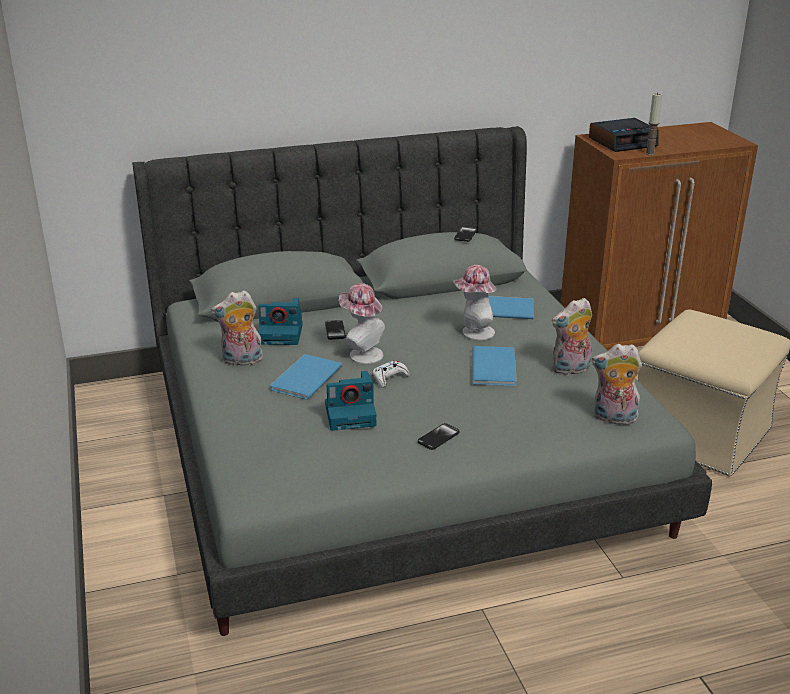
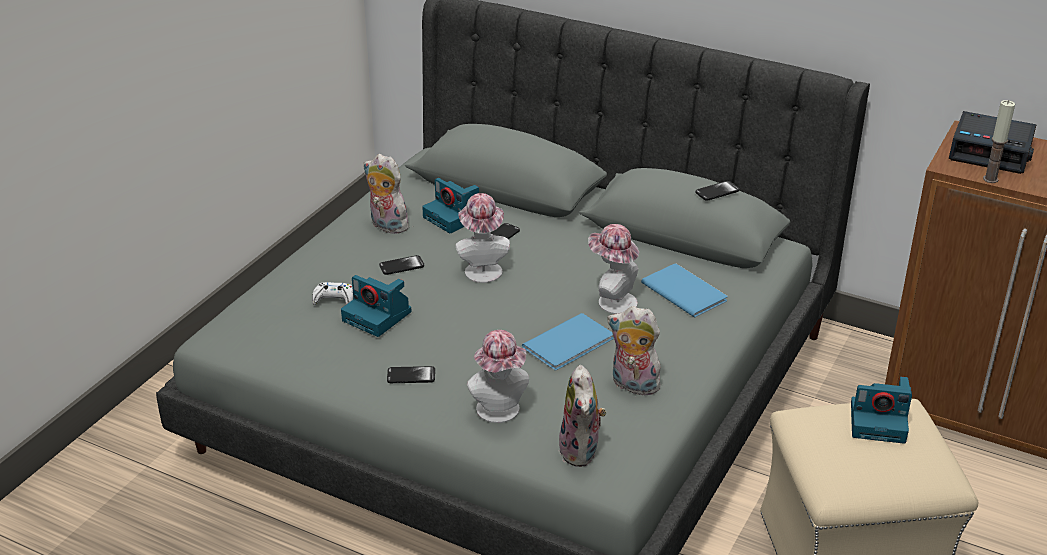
camera: 45 degrees right, 5 degrees up
(303, 379) = (401, 266): blue book -> phone
(389, 378) = (464, 303): white game controller -> white game controller (334, 299)
(532, 425) = (500, 412): none -> hat
(613, 419) = (582, 452): plush toy -> plush toy turned 150 degrees counterclockwise
(699, 326) = (879, 422): none -> camera

